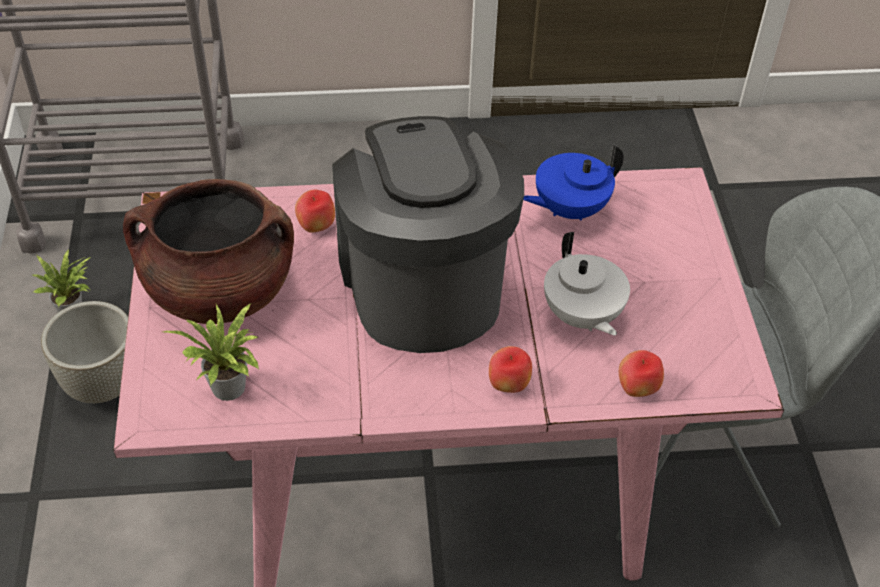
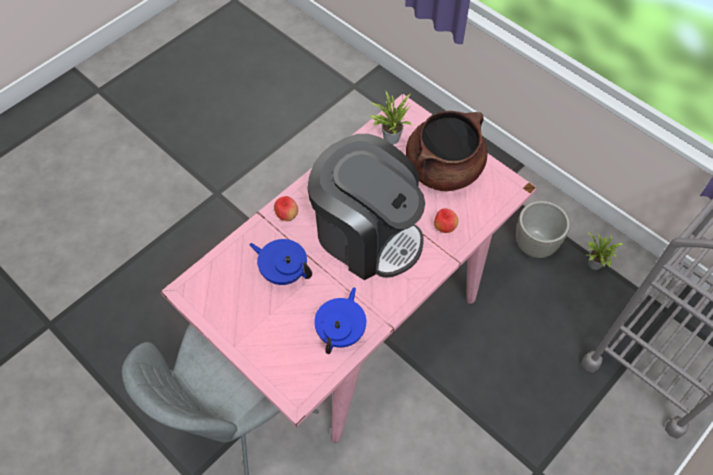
camera: 140 degrees right, 10 degrees up
(581, 316) = (283, 272): white teapot -> blue teapot
(637, 389) = (231, 253): apple -> none

